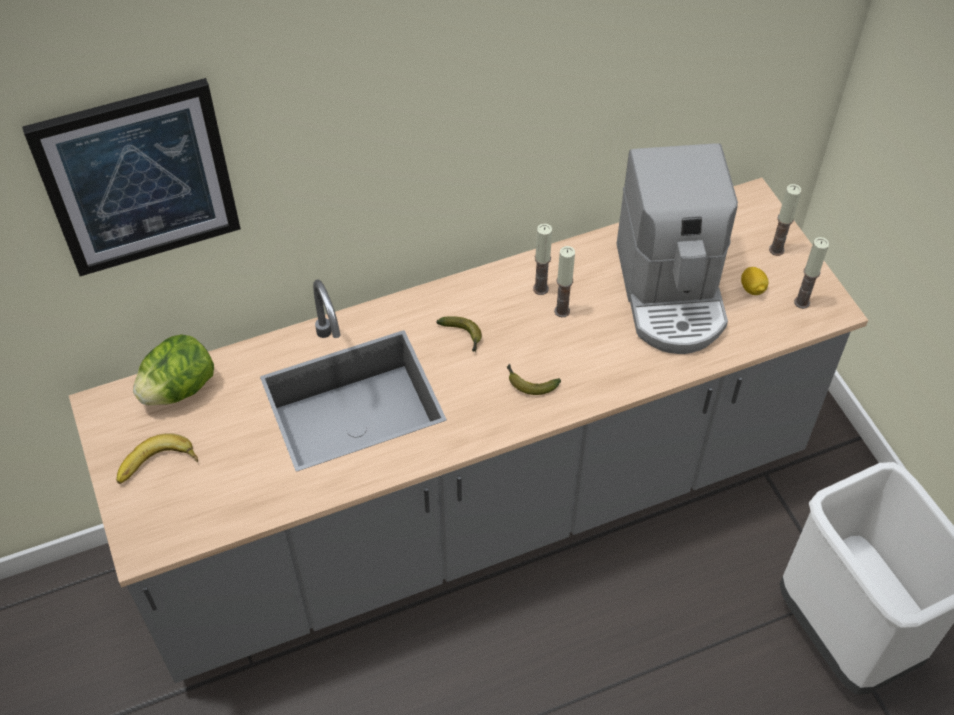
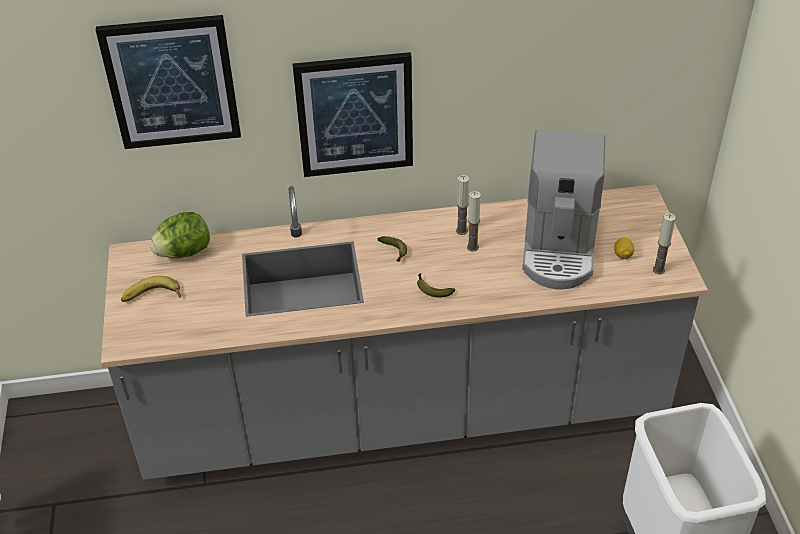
camera: 15 degrees right, 10 degrees down
(390, 170) = (355, 115): none -> picture
(776, 250) = (650, 232): candle -> none

